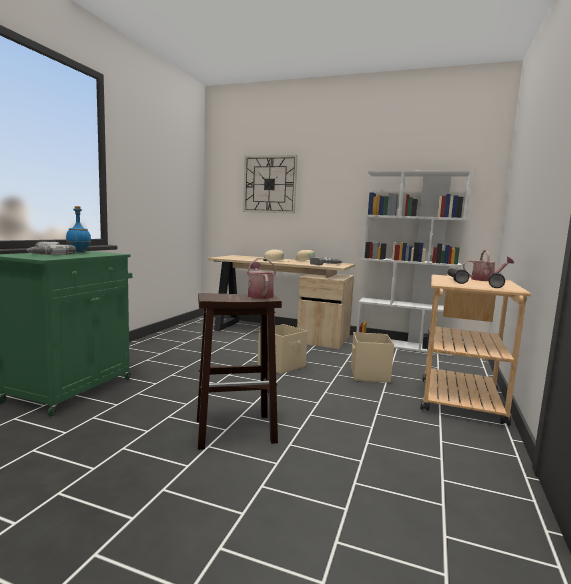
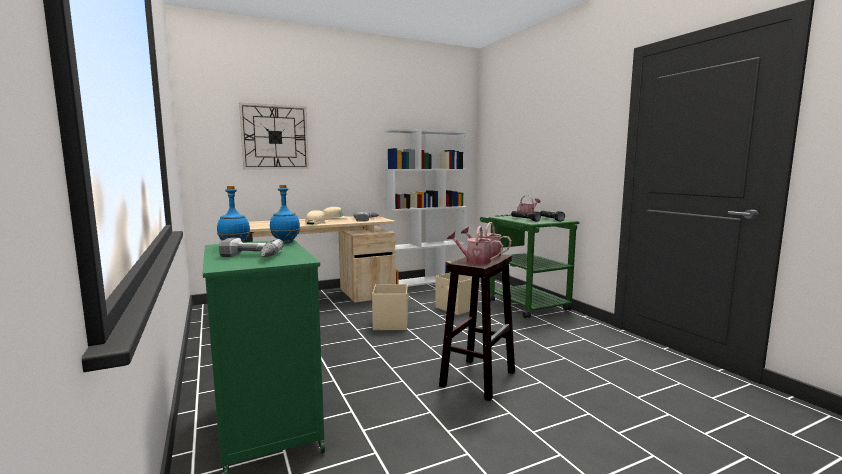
camera: 45 degrees left, 0 degrees up
(109, 254) = (285, 242): none -> blue bottle
(223, 296) = (474, 261): none -> watering can
(459, 396) = (522, 303): beige cart -> green cart

